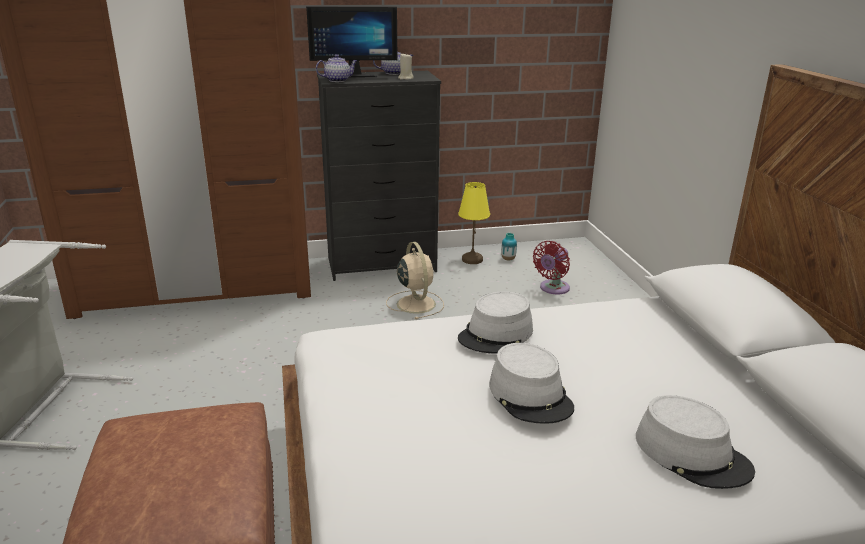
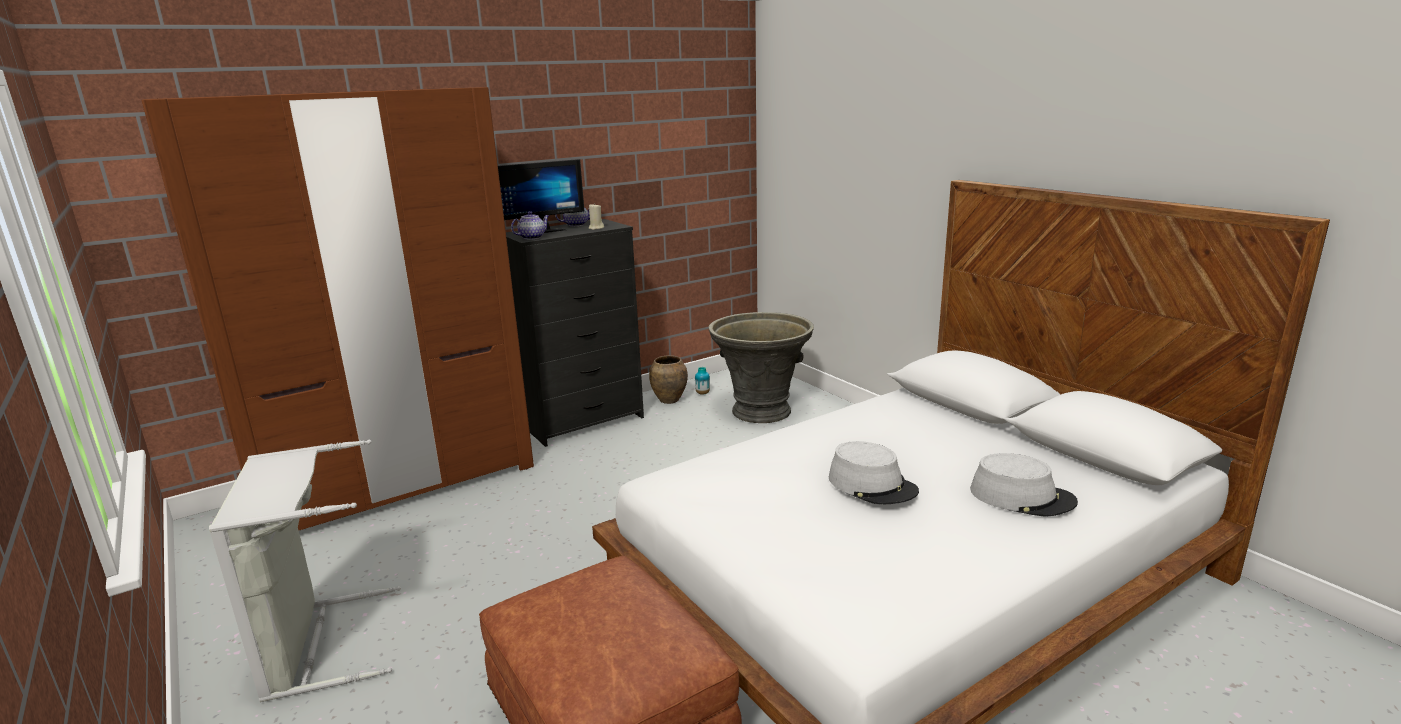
camera: 20 degrees left, 5 degrees down
(415, 303) = (644, 450): beige fan -> none
(471, 259) = (669, 400): yellow table lamp -> brown vase
(496, 334) = (802, 445): grey hat -> none
(552, 289) = (761, 411): red fan -> grey planter

